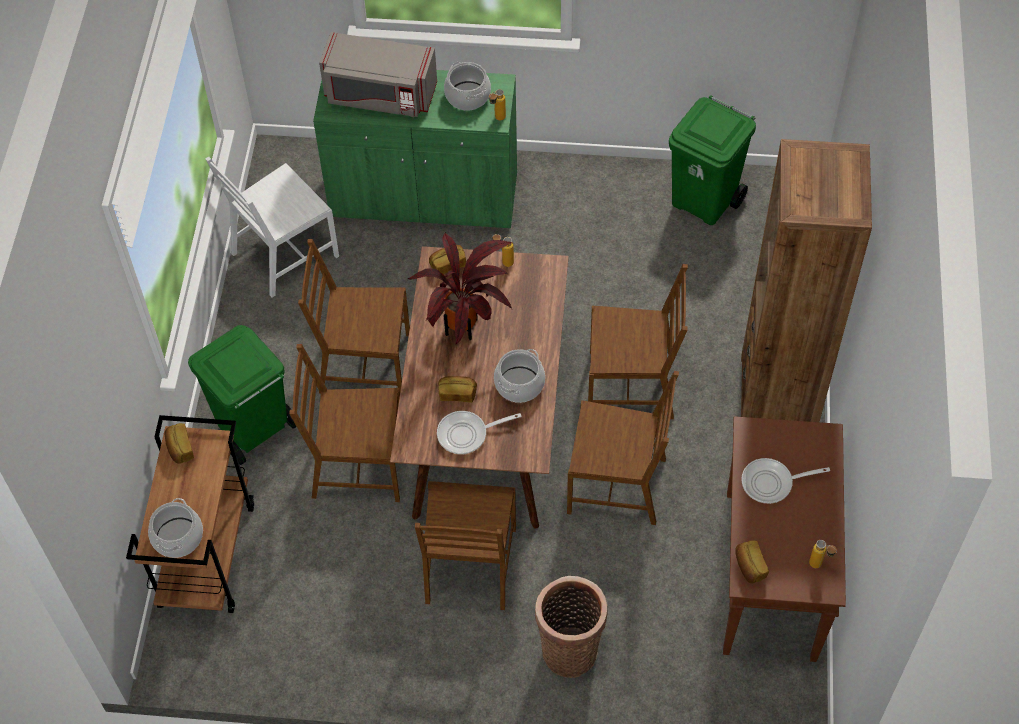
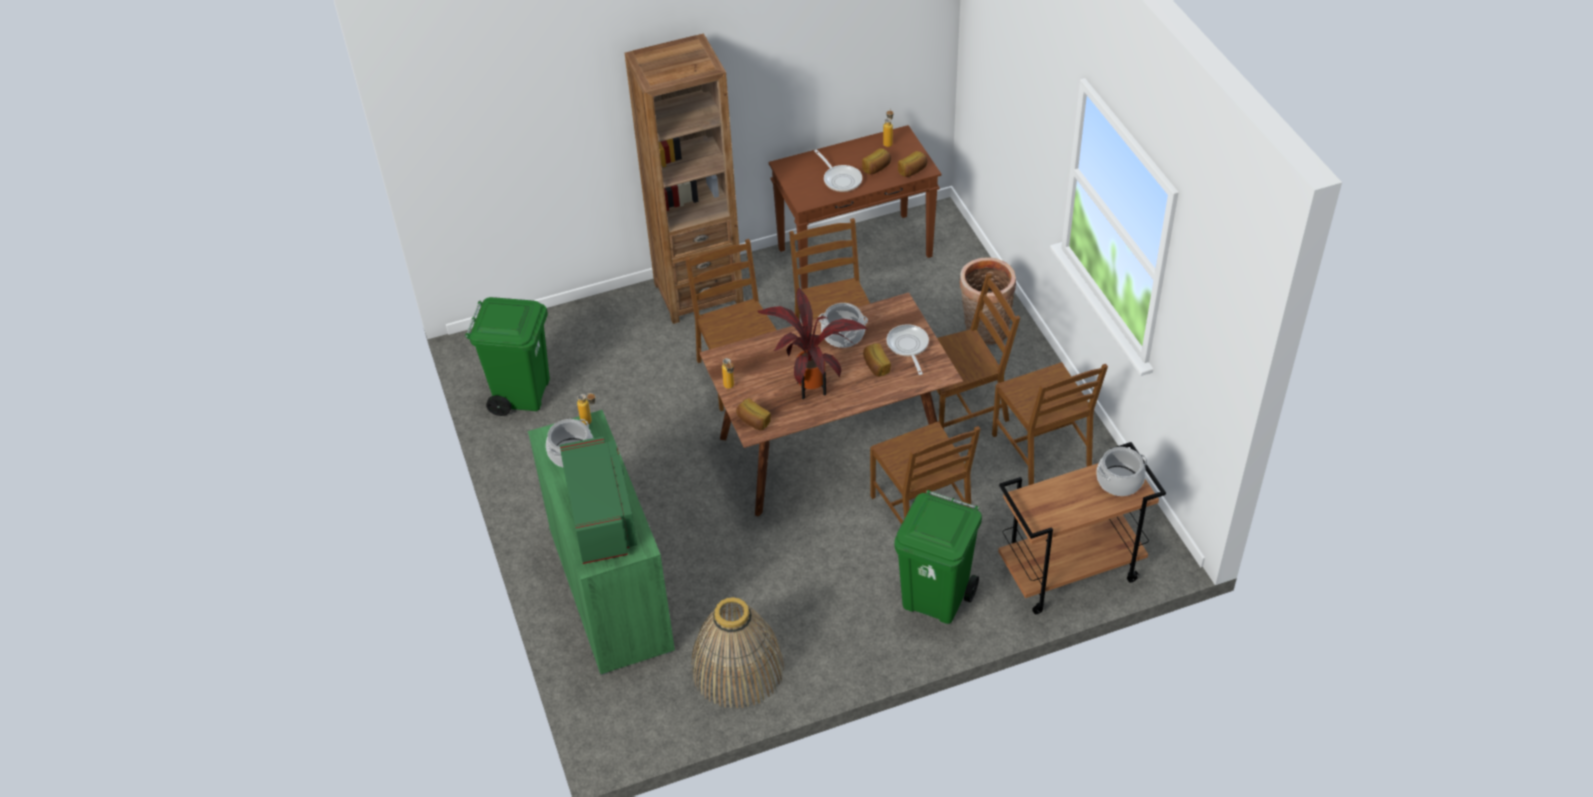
camera: 115 degrees left, 10 degrees down
(180, 449) = (1045, 519): bread -> bread (877, 168)
(284, 255) = (737, 668): white chair -> basket
(364, 364) = (822, 552): brown chair -> brown chair (1043, 450)
(380, 95) = (601, 517): grey microwave -> green microwave
(467, 434) = (908, 347): frying pan -> frying pan turned 150 degrees counterclockwise

